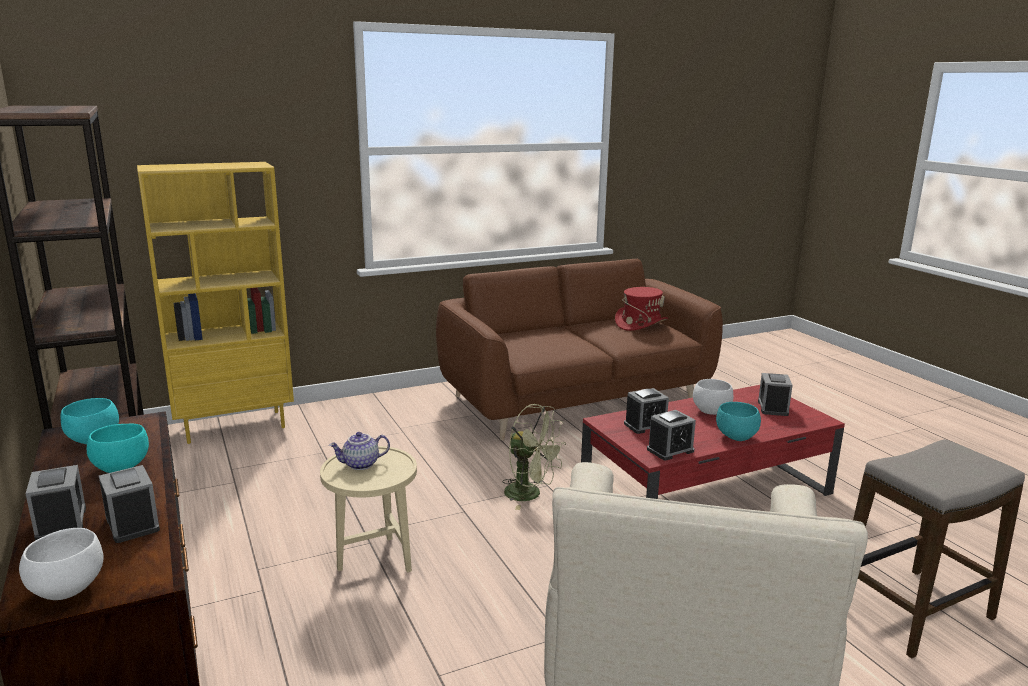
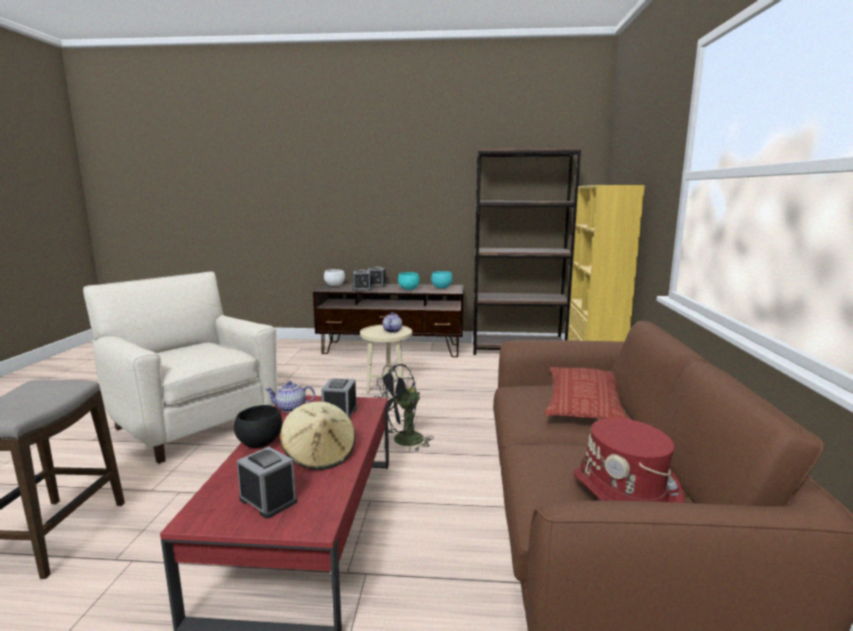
camera: 120 degrees right, 5 degrees down
(530, 494) = (402, 441): green fan -> black fan
(531, 337) = (583, 402): none -> pillow
(670, 450) = (290, 408): alarm clock -> teapot
(710, 411) = (319, 455): white bowl -> beige hat
(737, 437) = (259, 443): turquoise bowl -> black bowl

